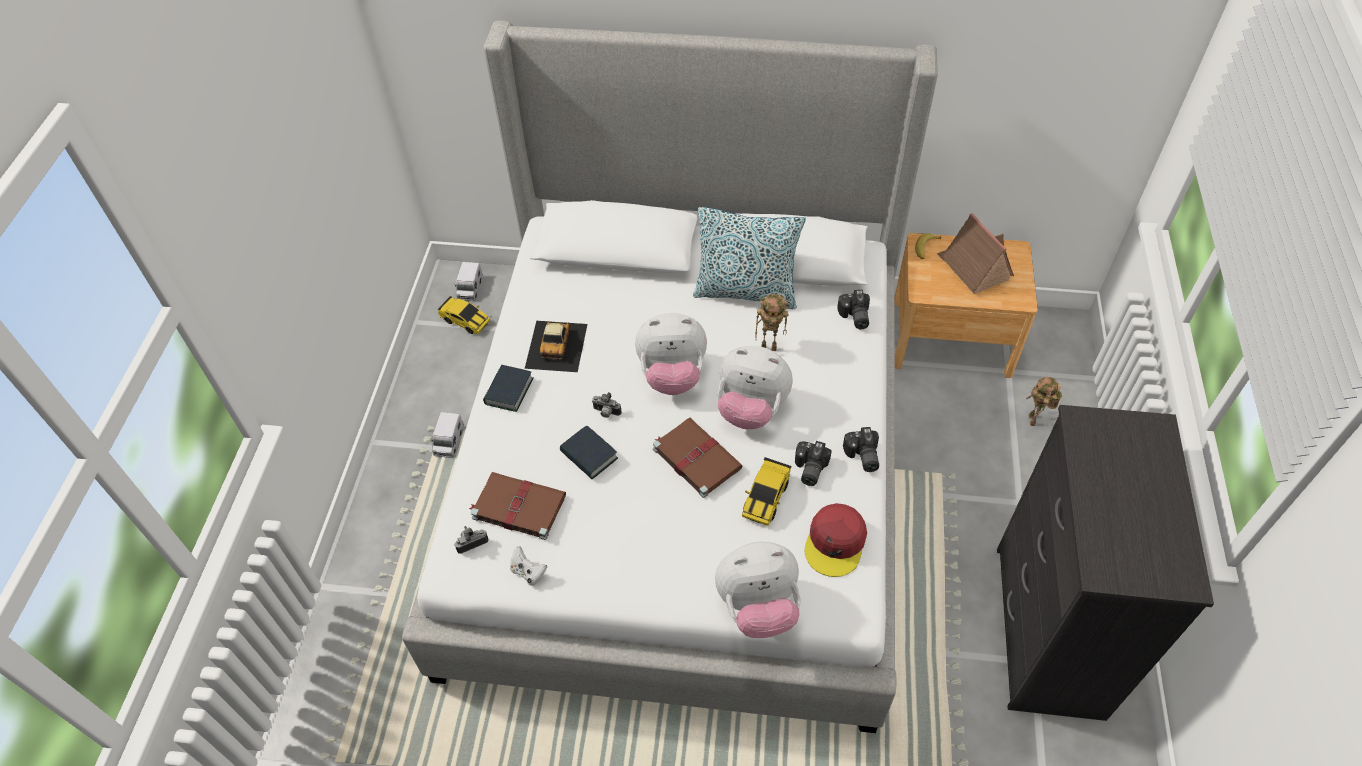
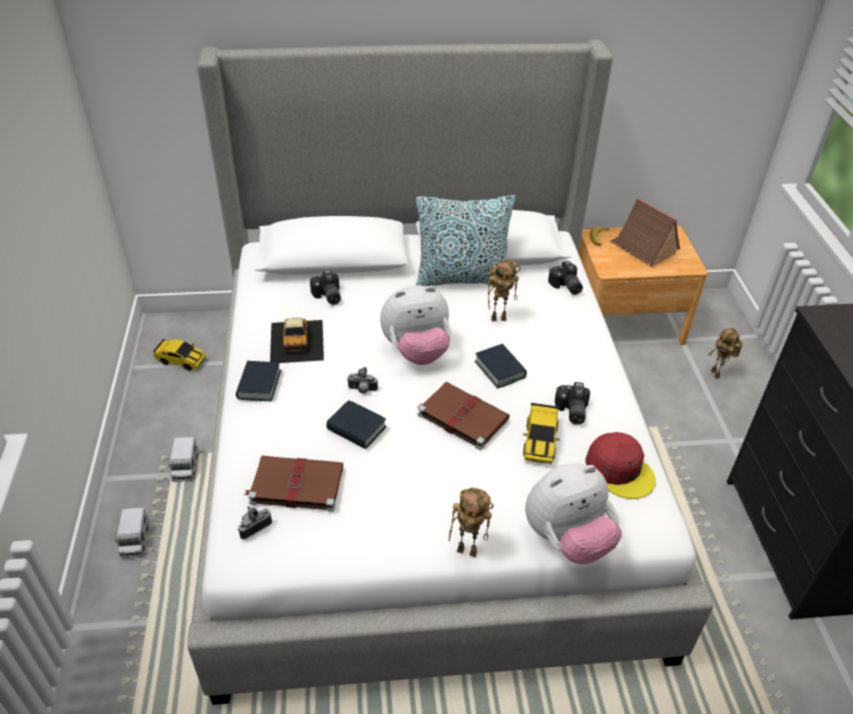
camera: 15 degrees left, 10 degrees down
(470, 288) = (180, 333): toy truck -> toy truck (135, 540)
(528, 572) = (322, 546): white game controller -> none
(661, 600) = (469, 550): none -> toy robot
(751, 409) = (500, 369): plush toy -> book
(835, 543) = (619, 470): red cap -> red cap turned 45 degrees counterclockwise
(862, 457) = (615, 394): camera -> camera (327, 296)

